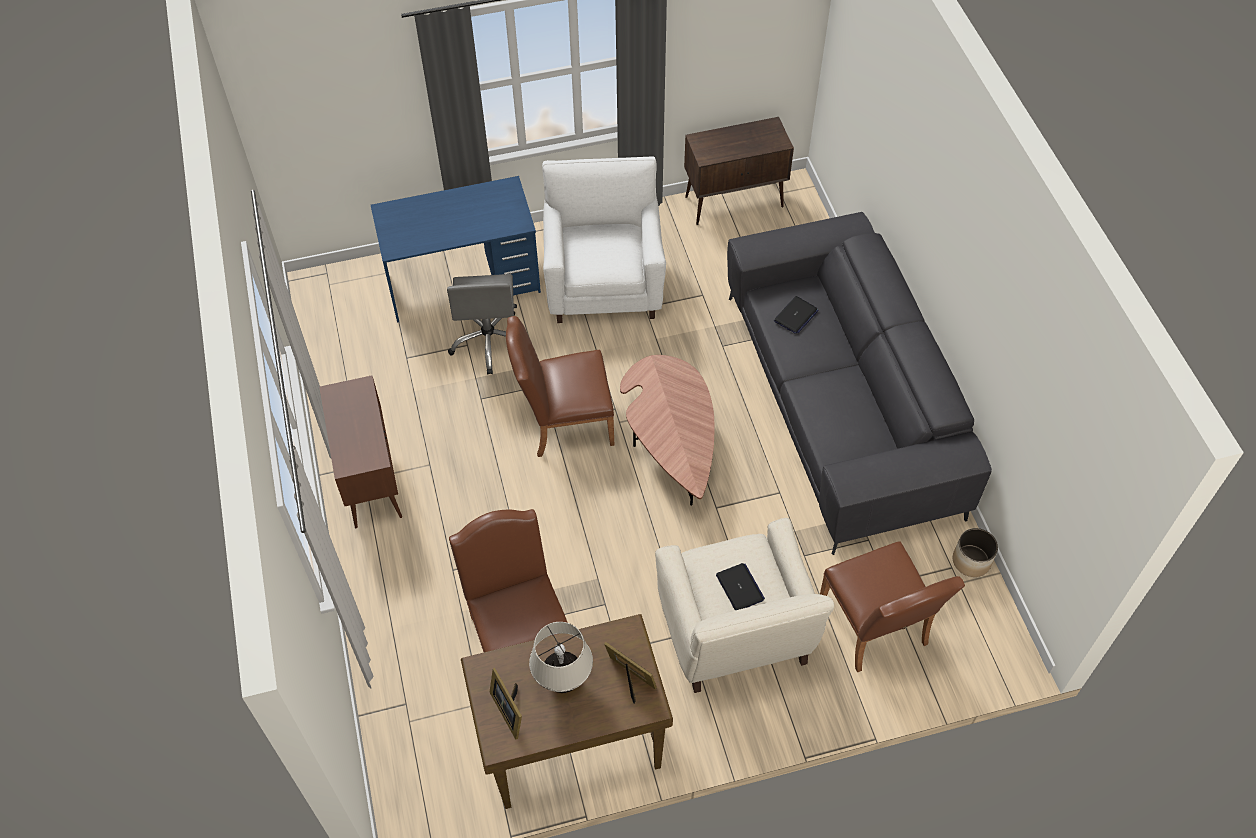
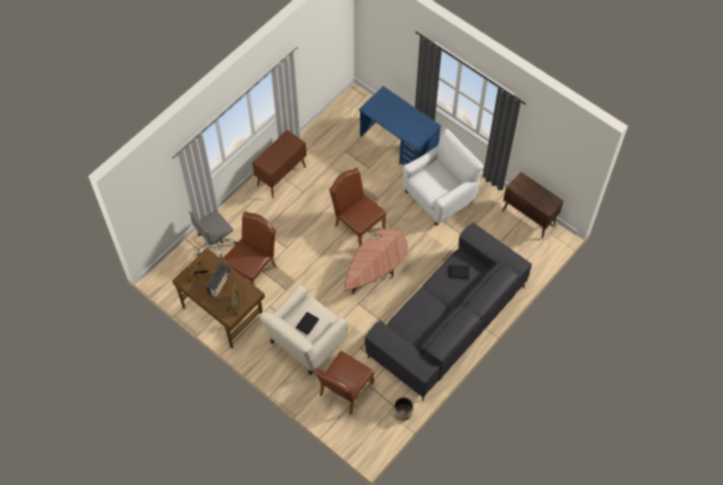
camera: 55 degrees right, 5 degrees up
(489, 341) = (376, 174): grey office chair -> grey office chair (216, 245)
(563, 681) = (219, 284): beige table lamp -> radio

